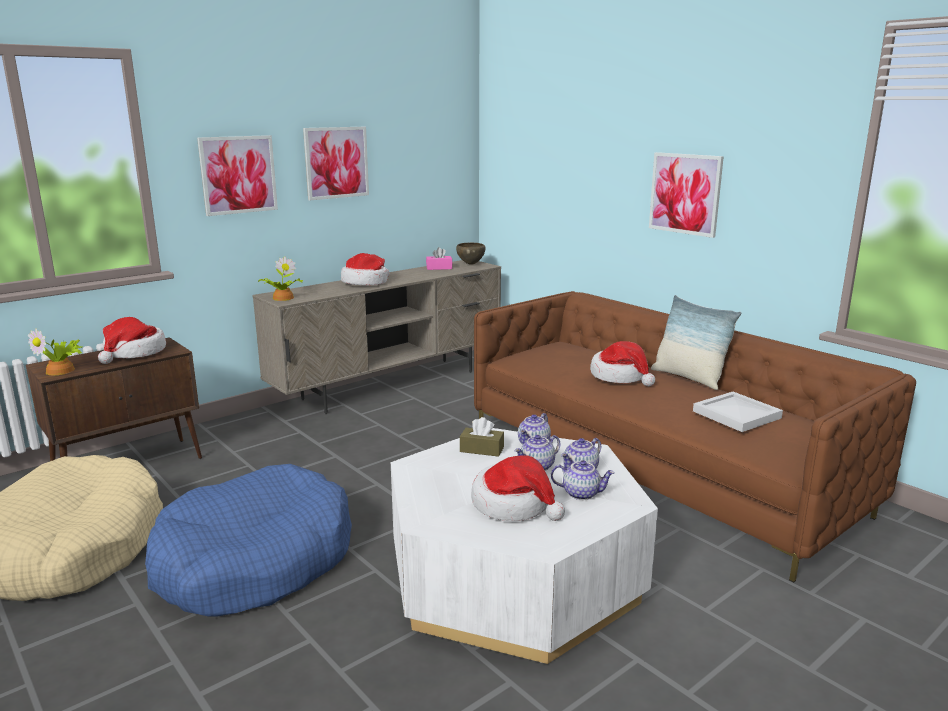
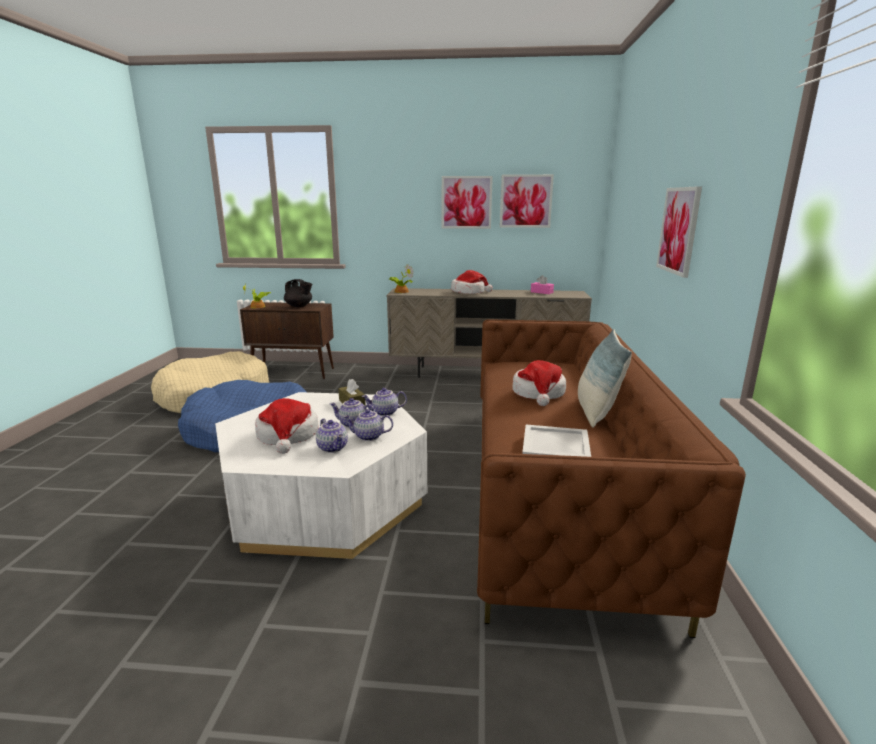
camera: 45 degrees right, 0 degrees up
(134, 353) = (299, 306): hat -> black teapot
(238, 175) = (392, 207): picture -> picture (526, 201)
(471, 264) = (572, 293): brown bowl -> none

